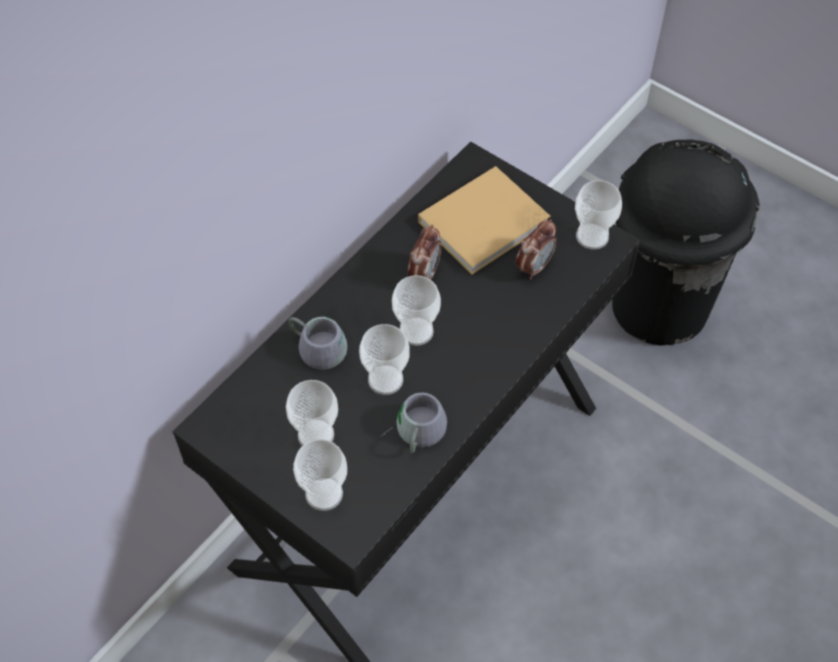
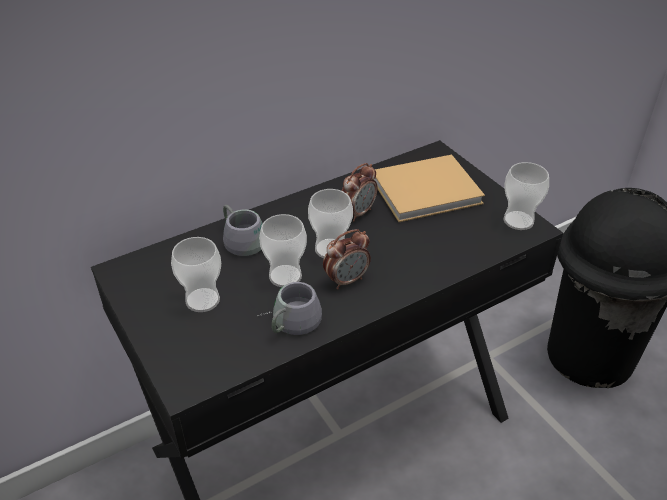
camera: 20 degrees right, 15 degrees down
(324, 493) = (182, 346): cup -> none
(534, 266) = (456, 229): alarm clock -> alarm clock (346, 280)

